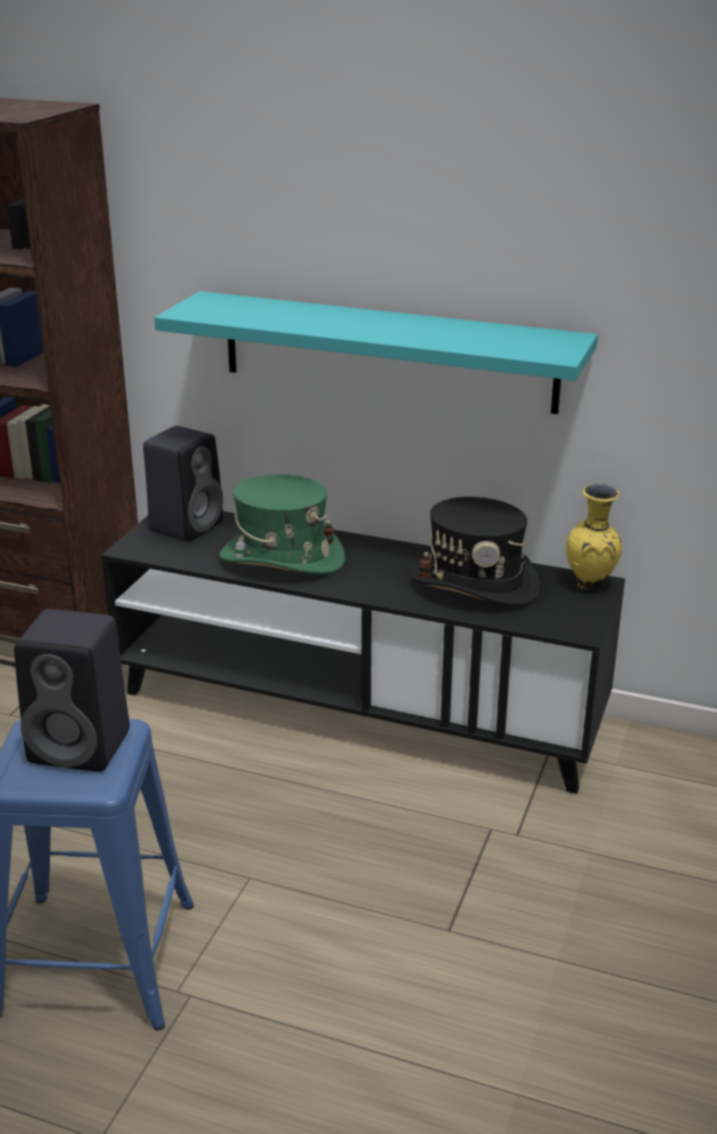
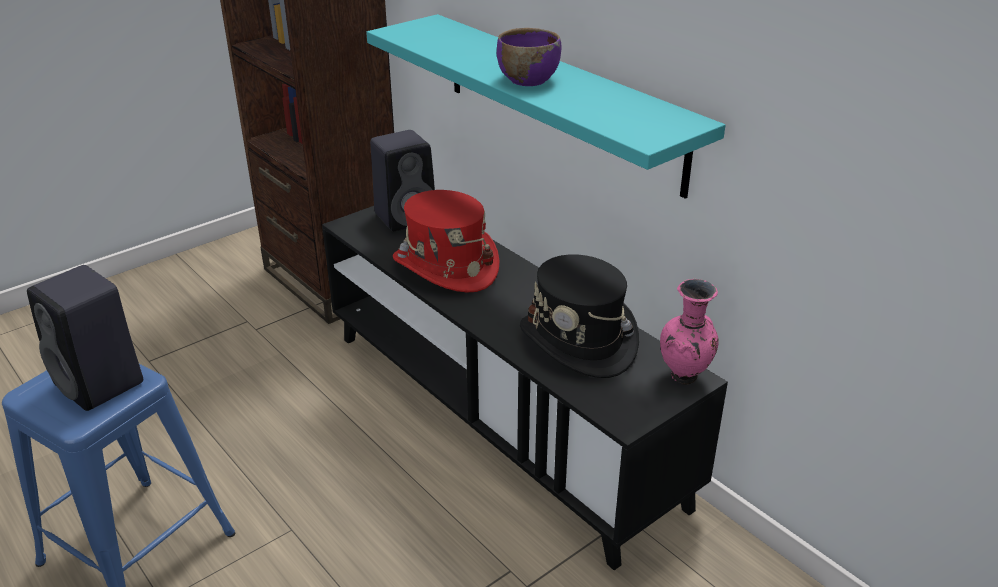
camera: 30 degrees right, 5 degrees up
(281, 558) = (445, 267): green hat -> red hat
(386, 330) = (527, 80): none -> purple bowl
(591, 585) = (685, 378): yellow vase -> pink vase

